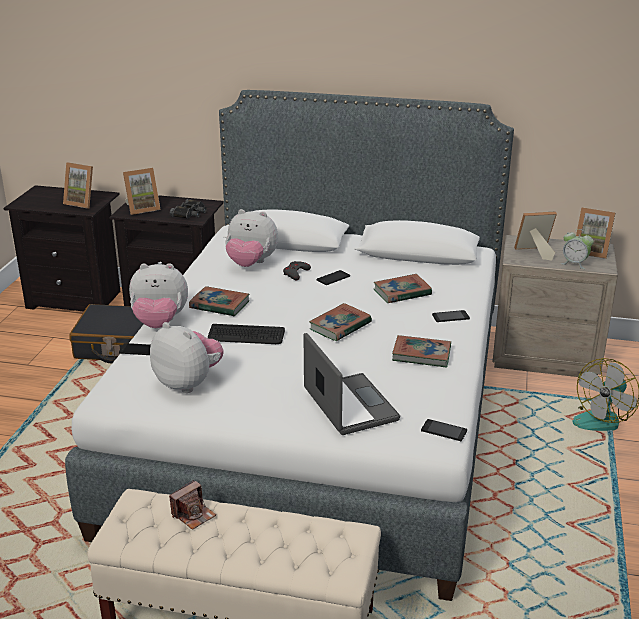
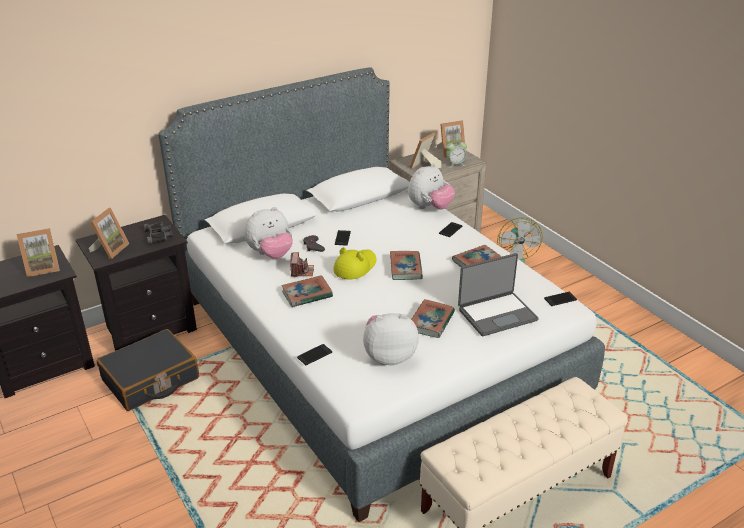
camera: 45 degrees left, 5 degrees up
(160, 323) = (290, 329): plush toy -> plush toy (429, 207)
(193, 515) = (489, 437): camera -> camera (302, 271)
(246, 335) = (365, 305): keyboard -> none
(298, 304) = (355, 267): none -> yellow hat
(348, 406) = (496, 314): laptop -> laptop turned 135 degrees clockwise
(402, 292) = (399, 227): book -> book (431, 321)

